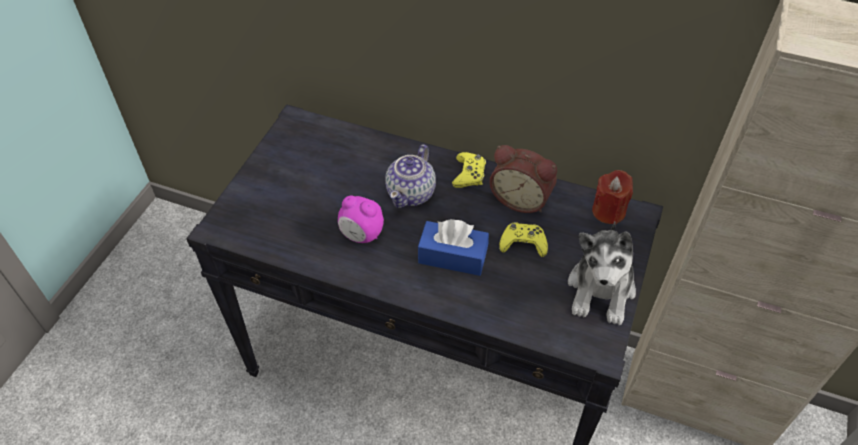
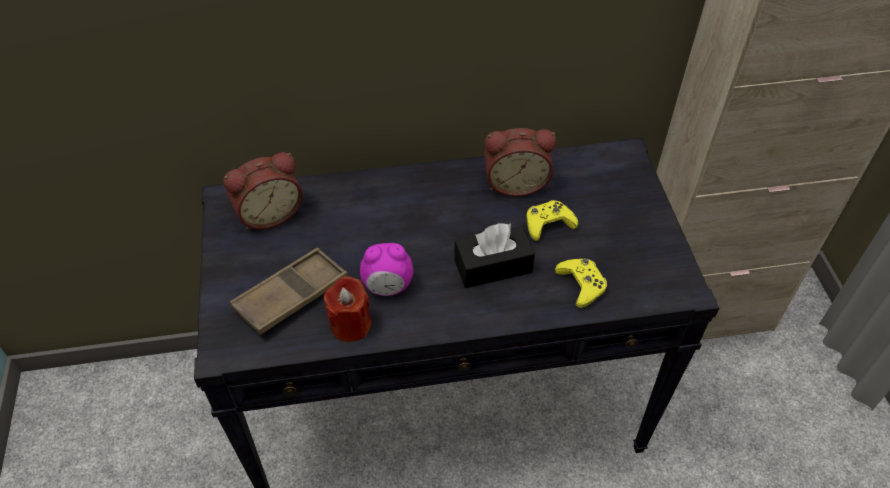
camera: 30 degrees left, 0 degrees up
(289, 210) = (291, 295): none -> brown tray
(317, 143) = (269, 213): none -> alarm clock
(411, 193) = (407, 222): teapot -> none
(452, 256) = (493, 266): blue tissue box -> black tissue box
(469, 174) = (449, 180): yellow game controller -> yellow game controller (581, 285)
(601, 289) = (646, 235): plush toy -> none
(608, 211) = (600, 161): red candle -> red candle (350, 325)

